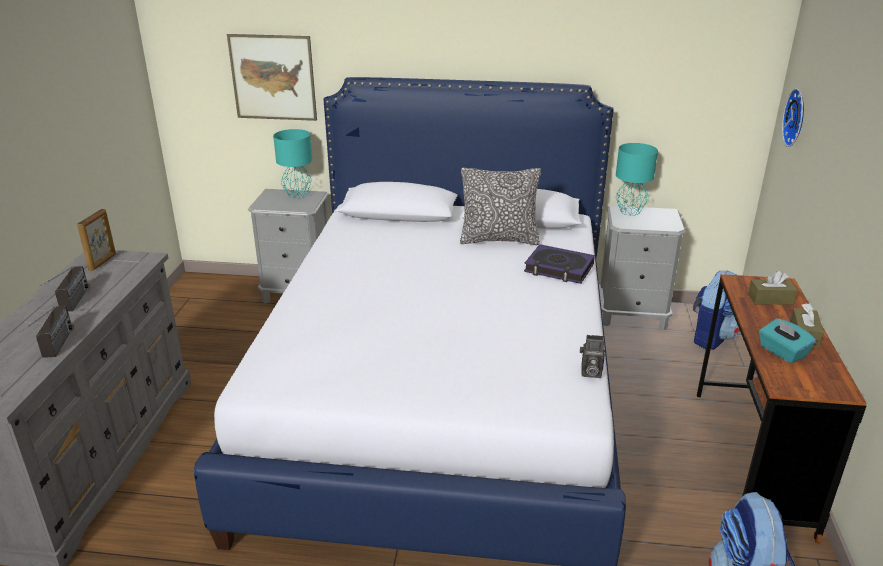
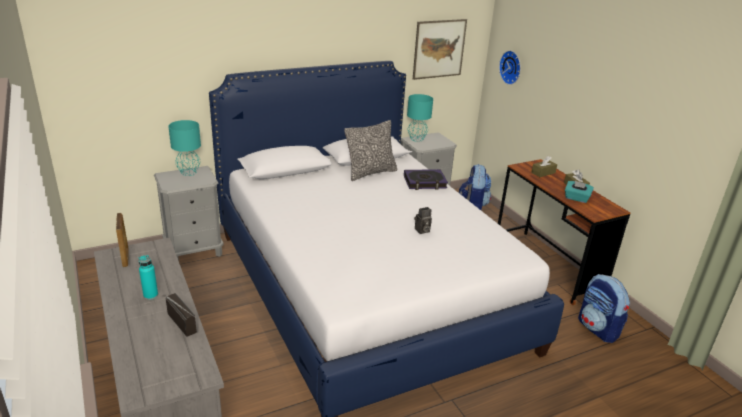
camera: 35 degrees left, 0 degrees up
(71, 305) = (150, 295): radio -> turquoise bottle
(273, 77) = (159, 81): picture -> picture (439, 49)
(589, 372) = (507, 235): camera -> camera (422, 231)

